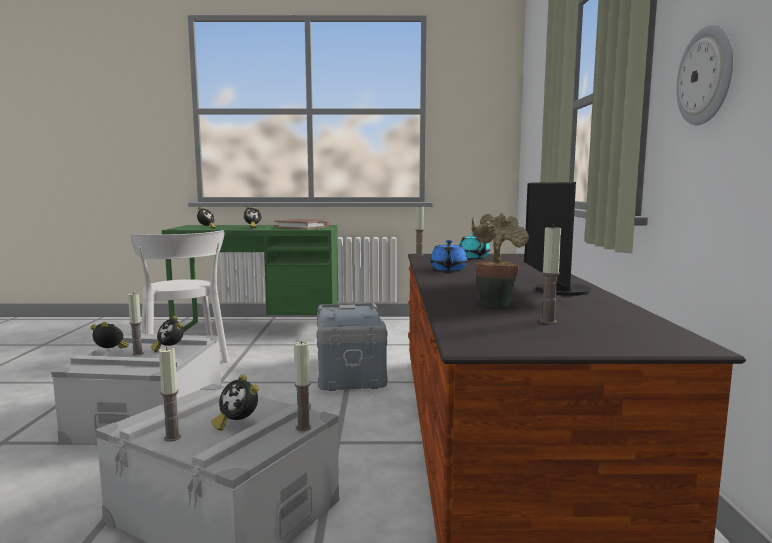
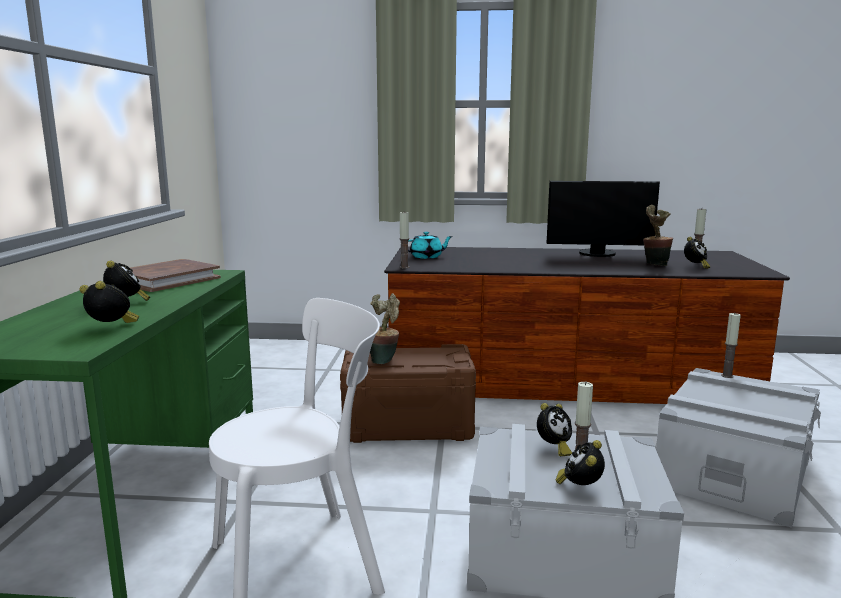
camera: 85 degrees left, 5 degrees up
(172, 437) = (786, 412): candle -> none
(237, 424) = (741, 394): alarm clock -> alarm clock (695, 267)
(345, 312) = (385, 360): none -> potted plant
(351, 371) = (407, 424): grey storage box -> brown storage box
(448, 269) = (508, 265): blue teapot -> none
(706, 76) = (627, 117): wall clock -> none

